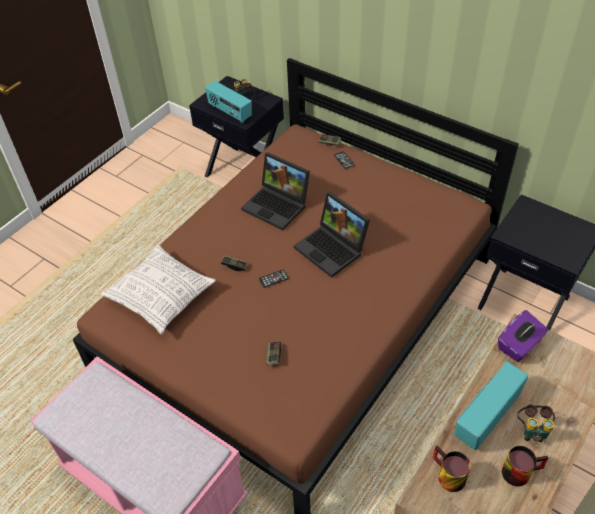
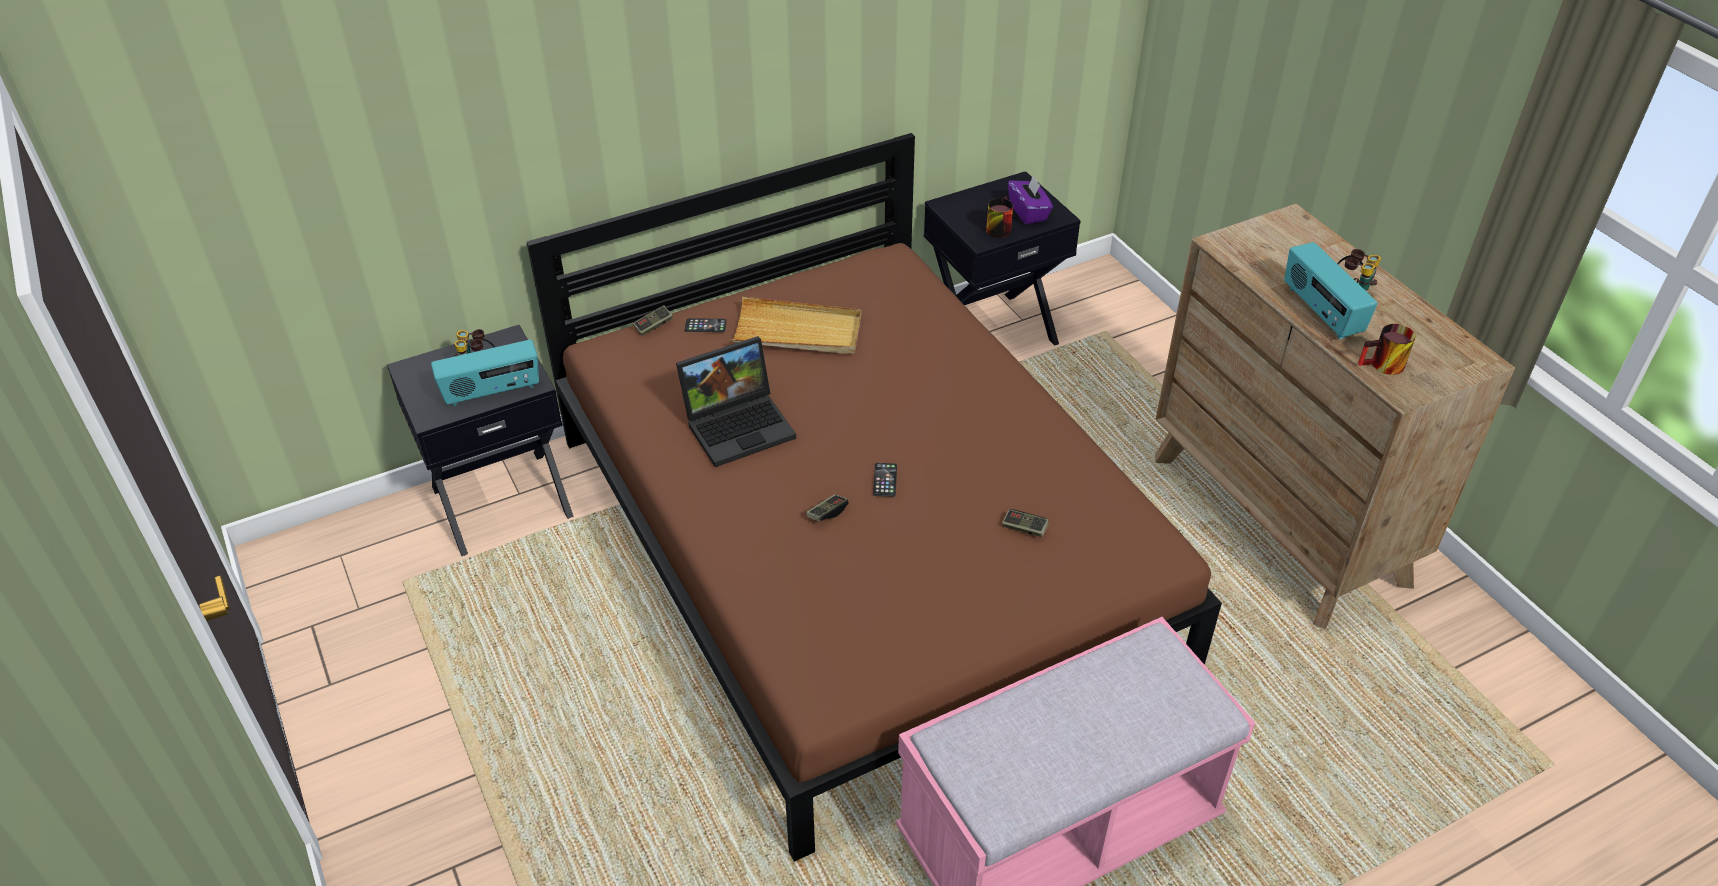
camera: 65 degrees left, 5 degrees down
(162, 297) = (829, 617): pillow -> none
(333, 249) = (875, 401): laptop -> none
(366, 195) = (798, 331): none -> beige tray
(519, 345) = (1238, 253): purple tissue box -> purple tissue box (1028, 212)
(519, 470) = (1394, 316): mug -> mug (997, 227)

